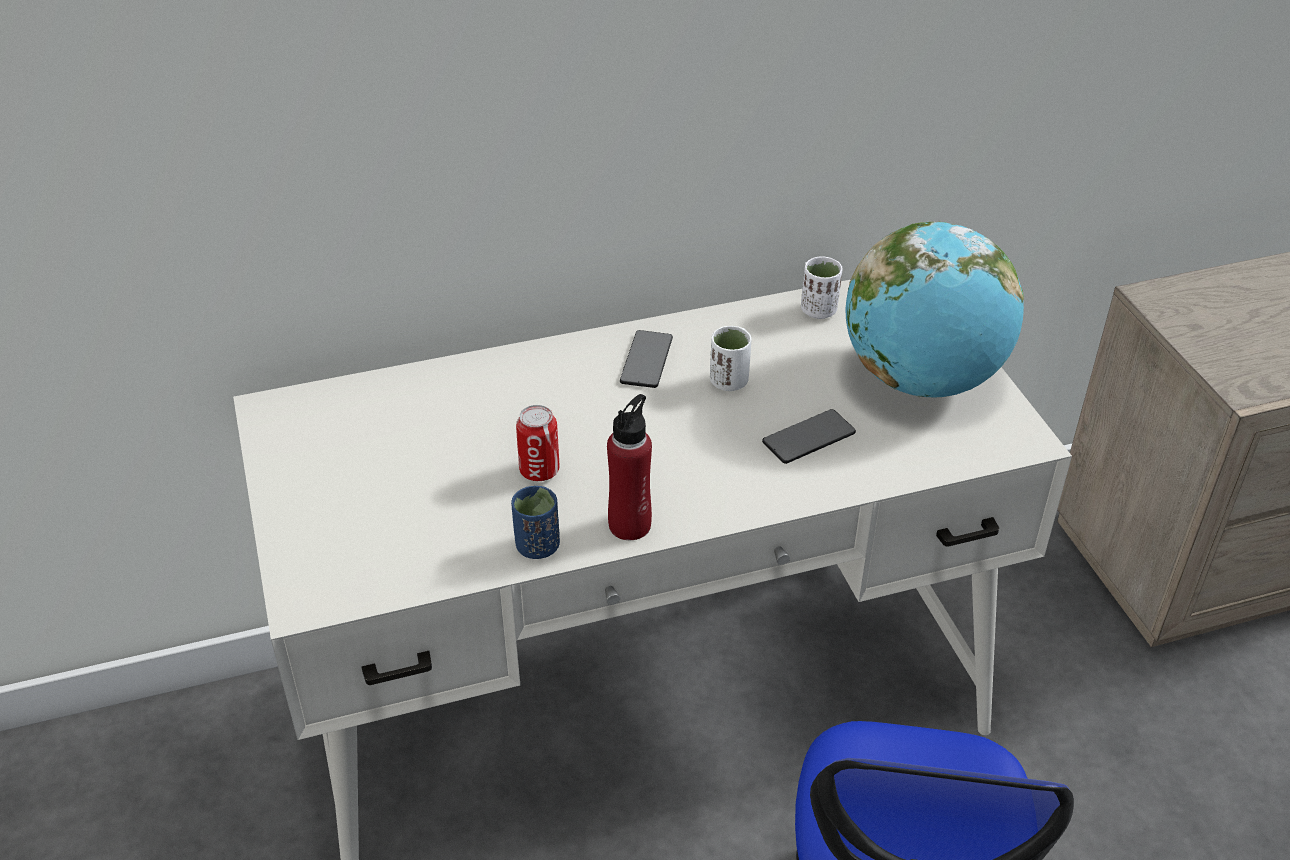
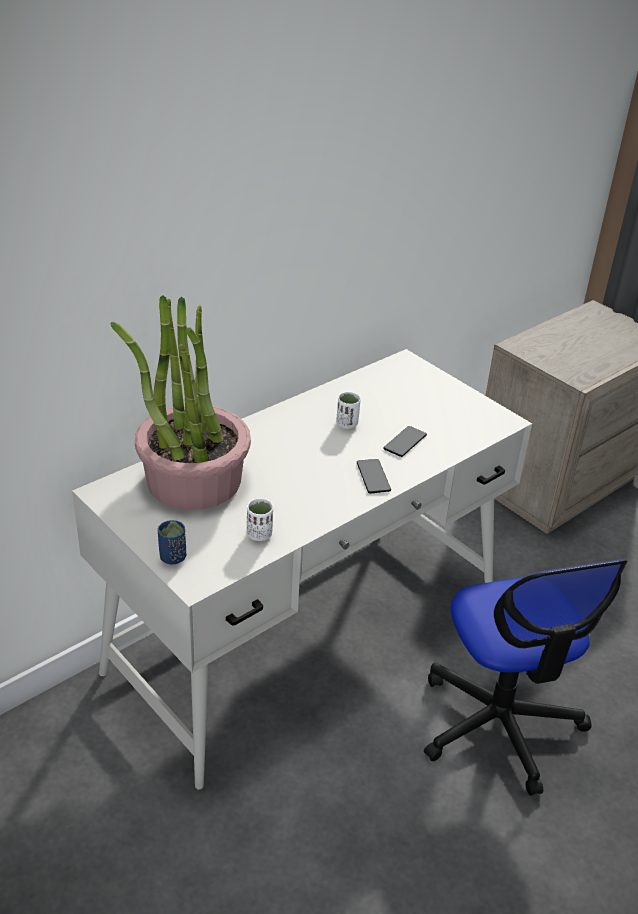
camera: 25 degrees left, 5 degrees down
(417, 423) = (193, 480): none -> potted plant
(537, 546) = (302, 525): blue cup -> blue cup (173, 557)
(539, 470) = (277, 488): can -> none
(630, 525) = (343, 503): red bottle -> none
(646, 360) = (297, 422): phone -> phone (373, 477)
(818, 310) = (369, 380): white cup -> white cup (259, 535)
(922, 379) = (442, 403): globe -> none

